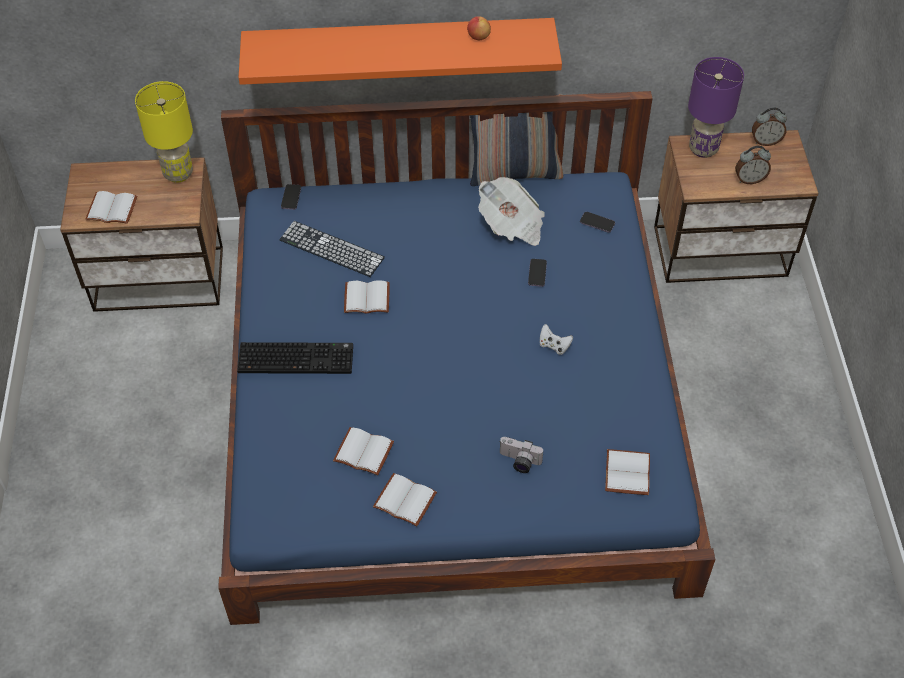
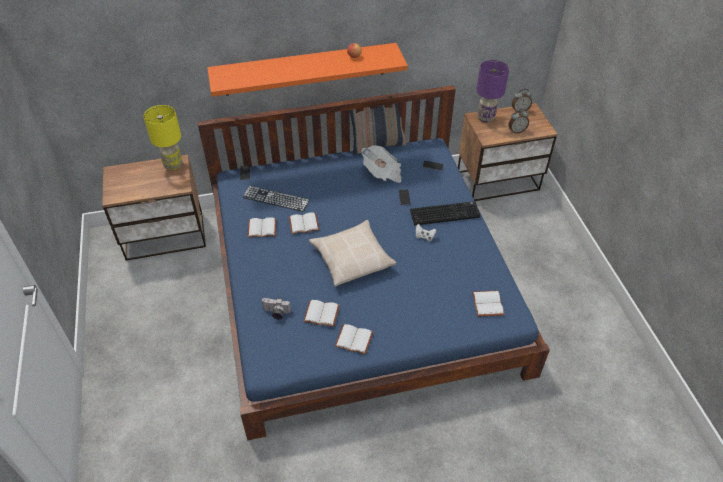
camera: 10 degrees left, 5 degrees down
(113, 208) = (134, 189): white book -> white book (262, 228)
(297, 358) = (267, 264): keyboard -> keyboard (445, 213)
(430, 367) = (352, 258): none -> beige pillow
(518, 462) = (419, 306): camera -> camera (276, 313)

